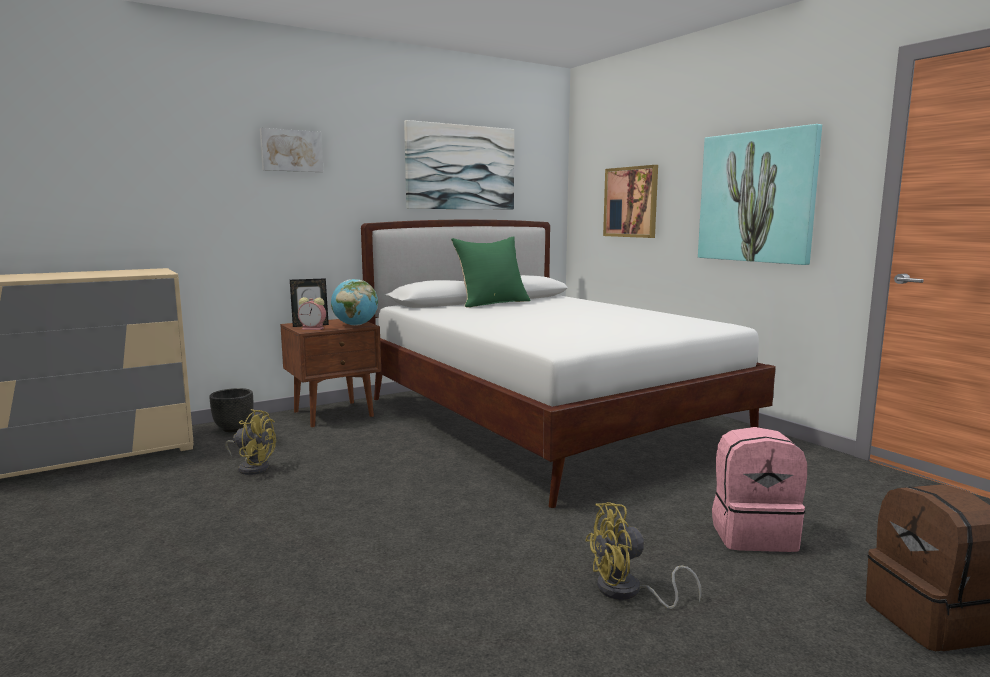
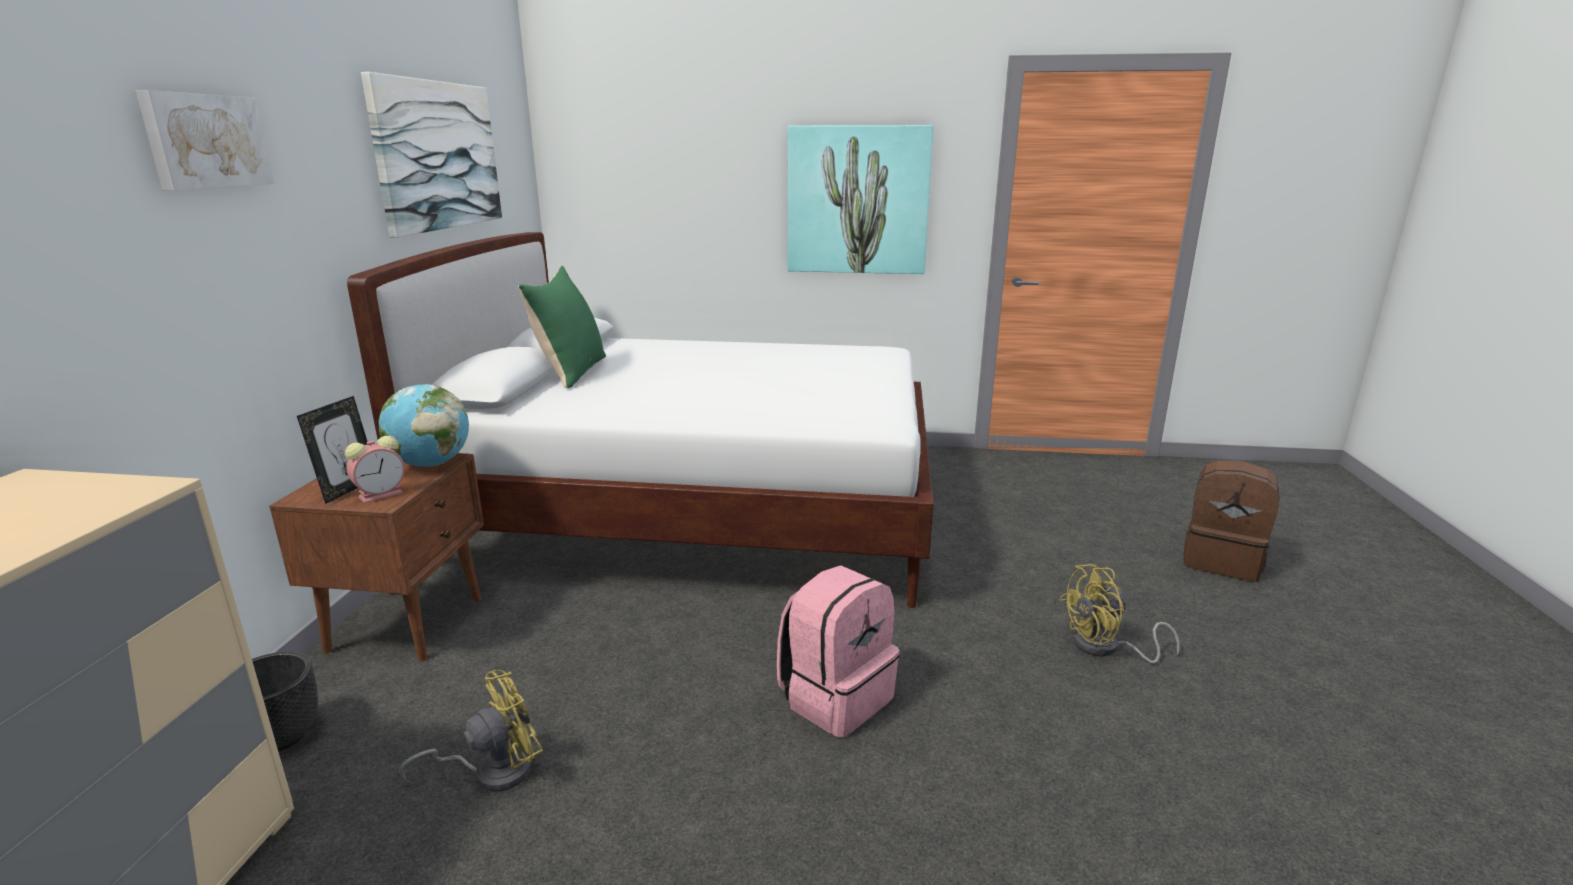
camera: 50 degrees left, 10 degrees up
(628, 592) = (1105, 648): yellow fan -> yellow fan turned 45 degrees clockwise
(631, 202) = (667, 201): picture -> none
(753, 534) = (1059, 550): pink backpack -> pink backpack (836, 697)

